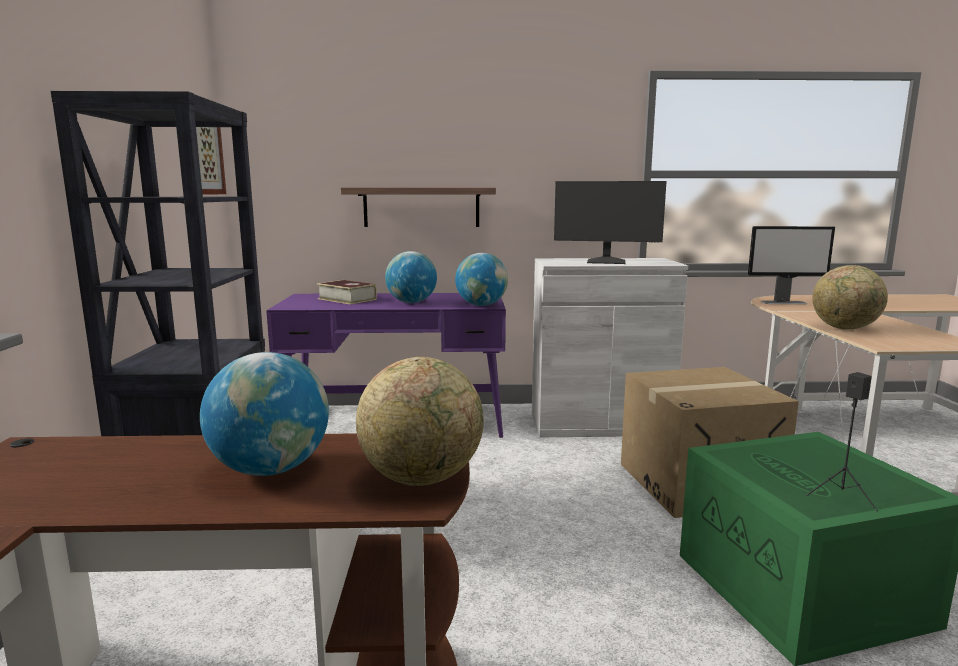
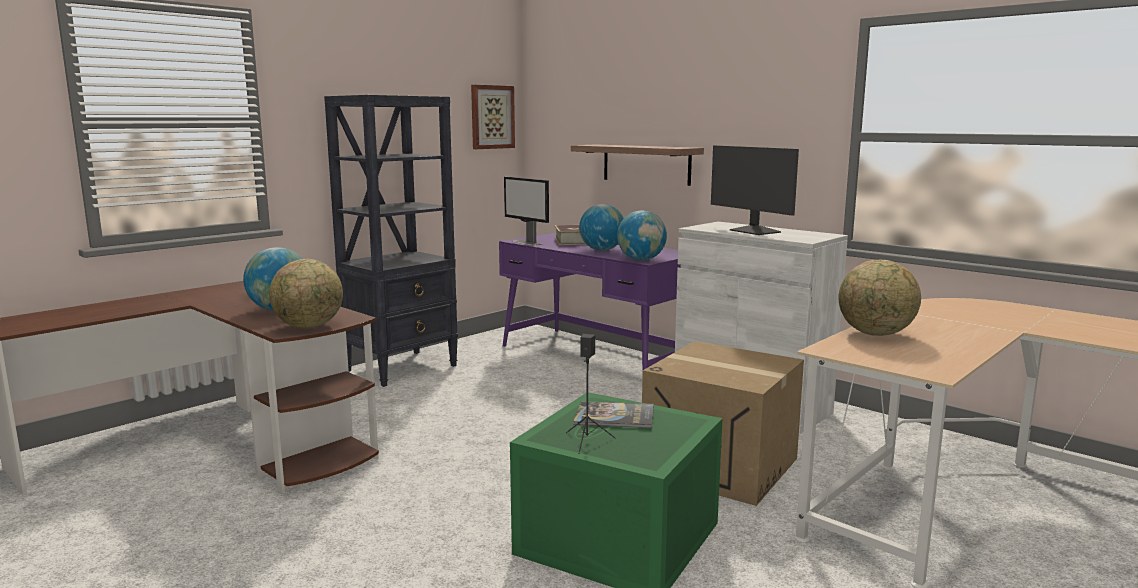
camera: 45 degrees right, 0 degrees up
(776, 462) = (614, 416): none -> book
(784, 302) = (953, 307): monitor -> monitor (527, 243)

